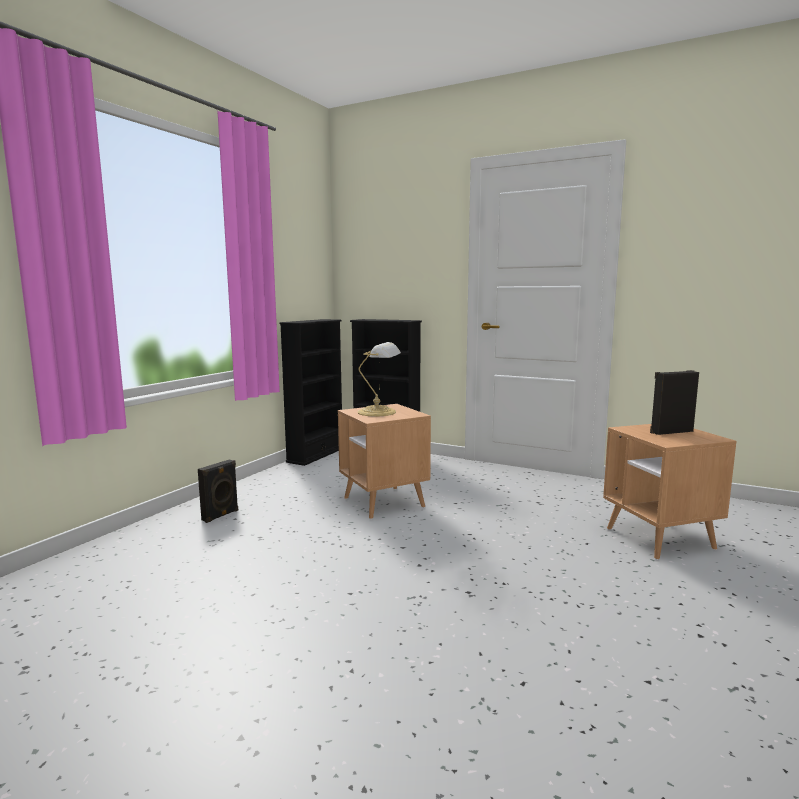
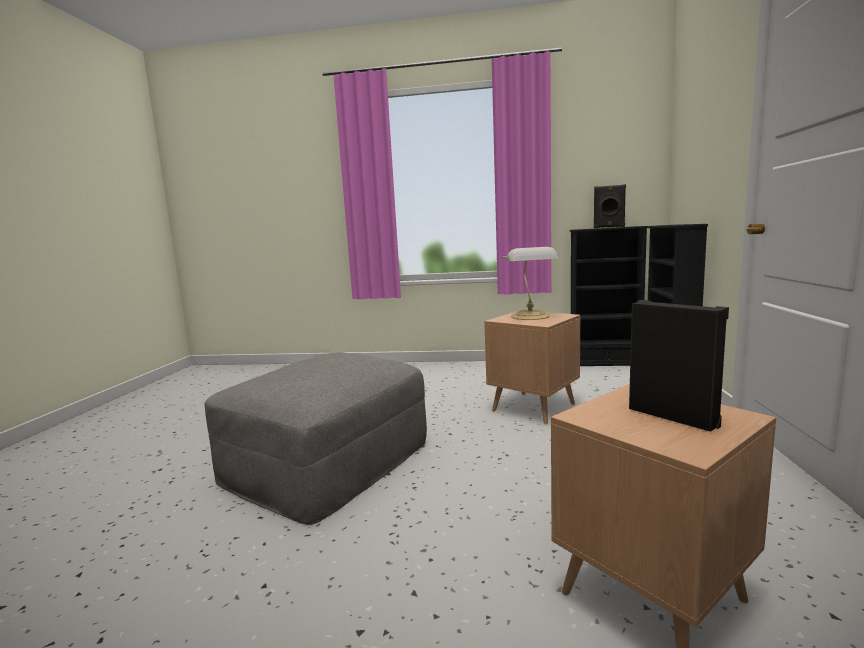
camera: 70 degrees right, 0 degrees up
(221, 515) = (447, 373): black speaker -> black speaker (609, 227)
(411, 625) = (327, 462): none -> grey ottoman

